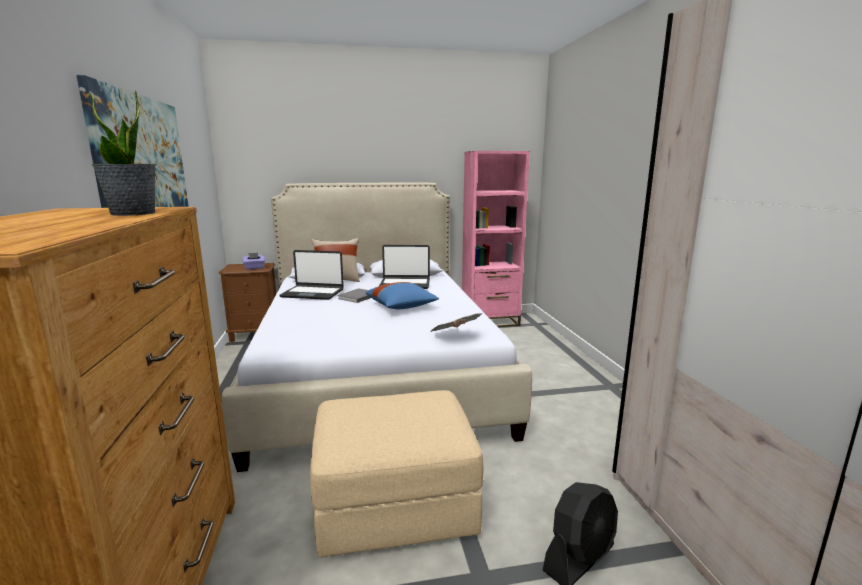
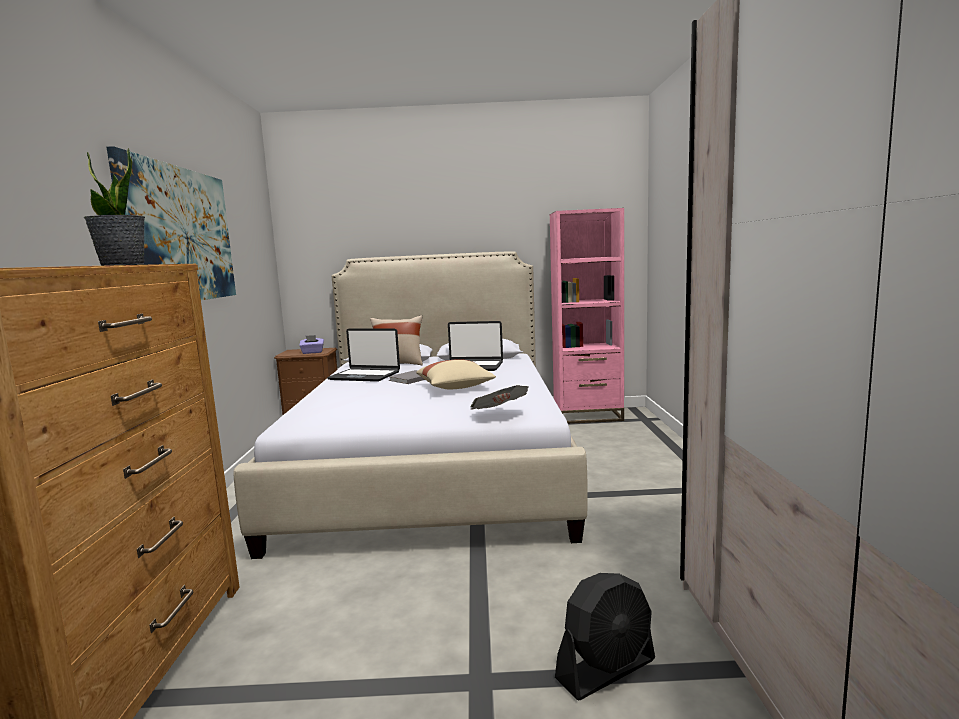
camera: 10 degrees right, 5 degrees down
(395, 504) = (408, 599): beige ottoman -> none
(402, 307) = (455, 388): blue pillow -> beige pillow

